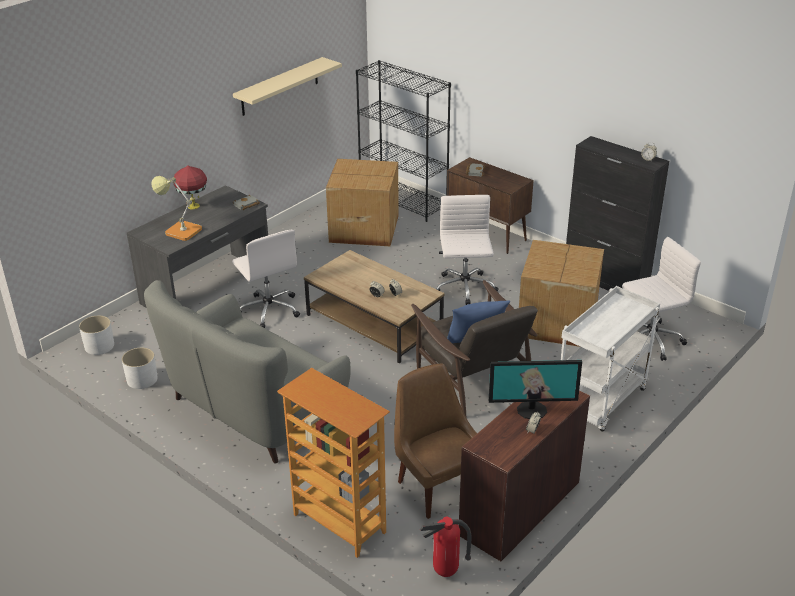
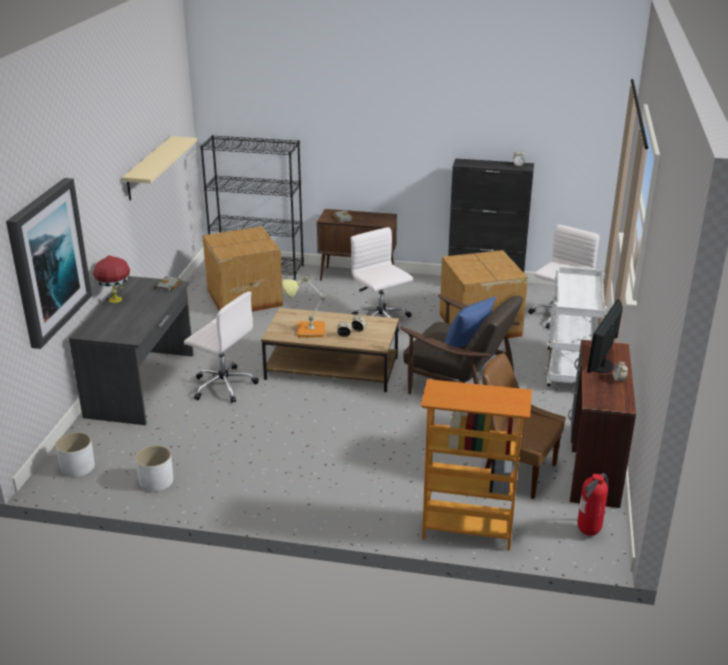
camera: 30 degrees left, 5 degrees down
(108, 162) = (48, 261): none -> picture
(179, 230) = (125, 322): table lamp -> table lamp (306, 330)
(253, 409) = (294, 469): grey sofa -> none
(532, 410) = (601, 366): monitor -> monitor turned 150 degrees clockwise

